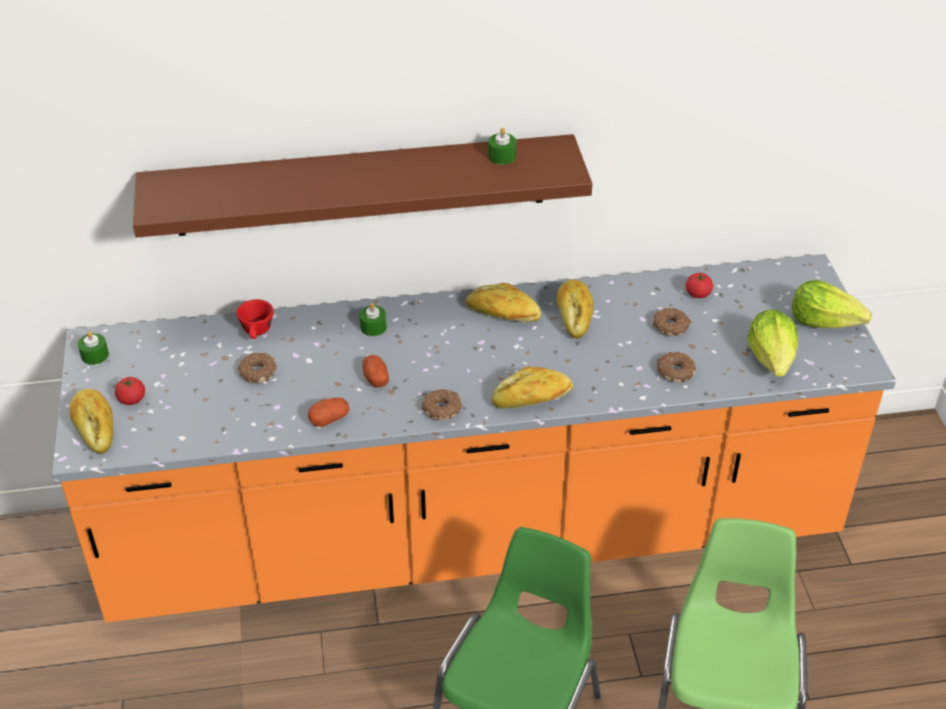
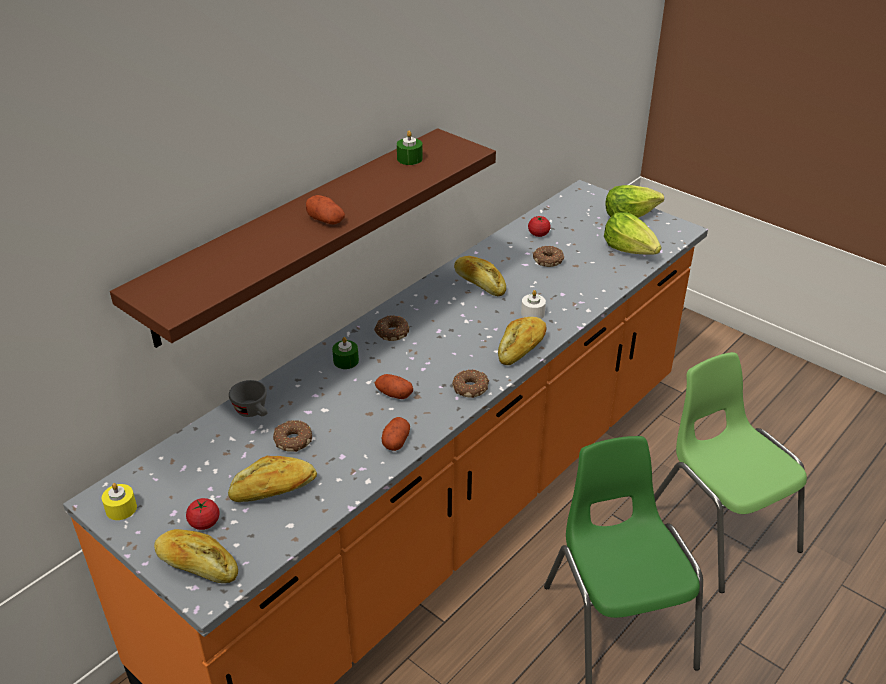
camera: 40 degrees left, 5 degrees down
(95, 355) = (121, 508): green candle -> yellow candle
(257, 332) = (254, 412): red cup -> grey cup
(354, 185) = (326, 220): none -> potato
(503, 314) = (430, 306): bread -> bread (274, 490)
(585, 372) = (532, 313): none -> white candle
(674, 371) = (586, 285): donut -> donut (391, 333)

